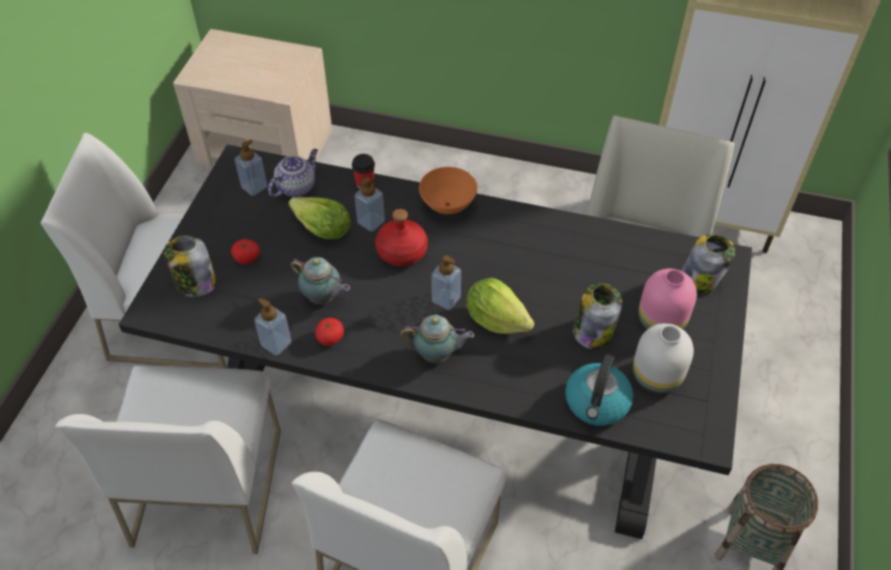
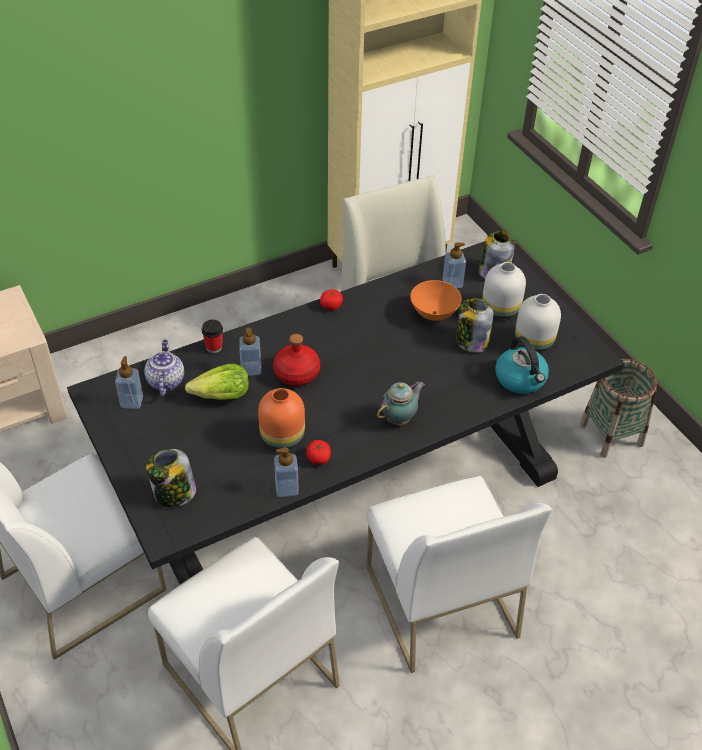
camera: 45 degrees left, 5 degrees down
(247, 258) = (191, 451): tomato -> tomato (331, 305)
(323, 298) = (281, 438): teapot -> orange vase
(446, 299) = (362, 382): soap dispenser -> soap dispenser (452, 283)
(447, 206) = (290, 325): orange bowl -> orange bowl (433, 314)
(496, 319) = (408, 373): lettuce -> none
(662, 321) = (501, 309): pink vase -> white vase

